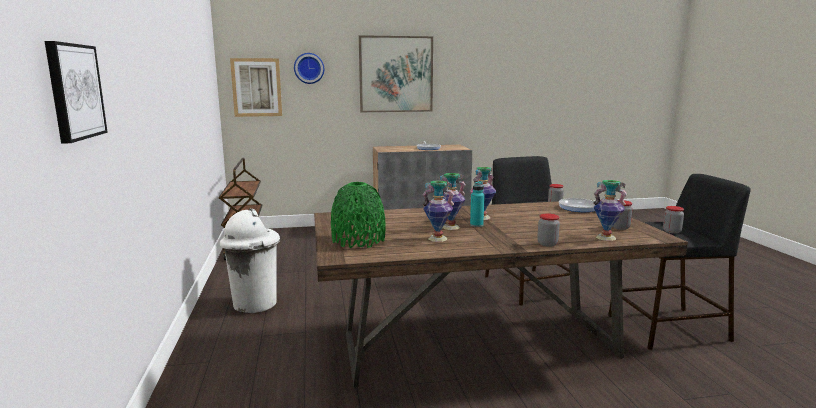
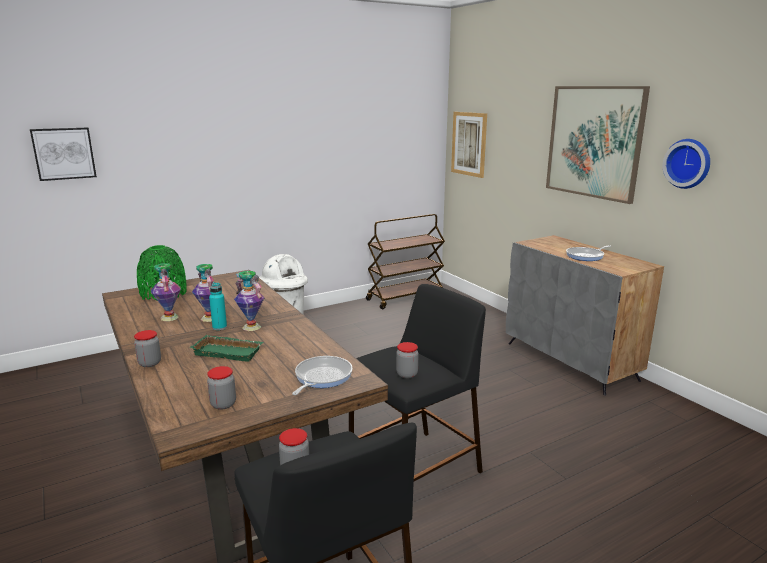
camera: 70 degrees right, 5 degrees up
(309, 68) = (509, 126): wall clock -> wall clock (688, 163)
(531, 224) = (229, 352): none -> green tray
(605, 238) = (174, 394): vase -> none

